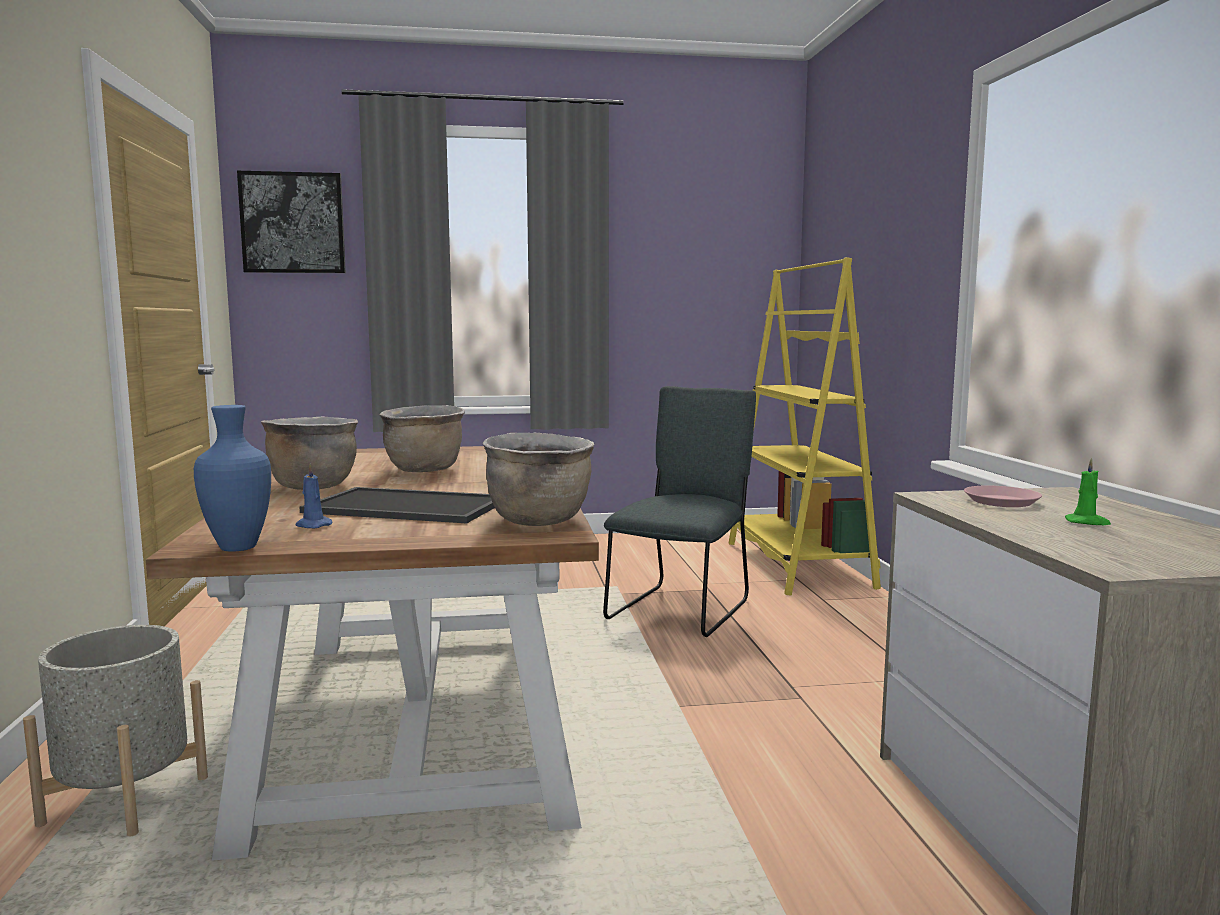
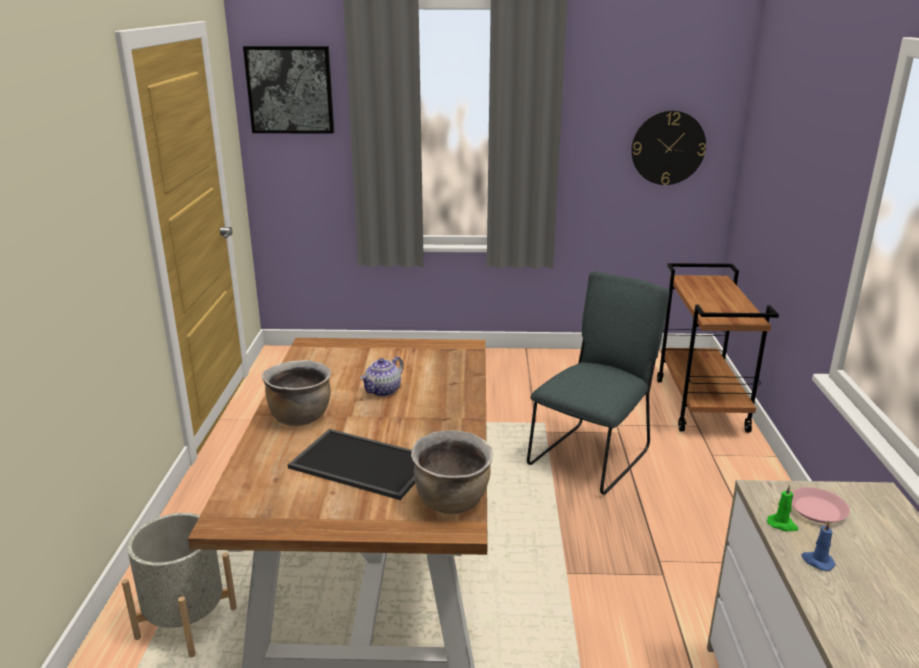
camera: 10 degrees right, 15 degrees up
(238, 547) = (245, 526): blue vase -> none
(312, 525) = (295, 493): blue candle -> blue candle (817, 561)
(424, 470) = (383, 391): brown cooking pot -> teapot
(724, 291) = (668, 148): none -> wall clock
(797, 565) = (702, 406): yellow bookcase -> brown cart
(1087, 522) = (869, 561): green candle -> green candle (782, 525)

